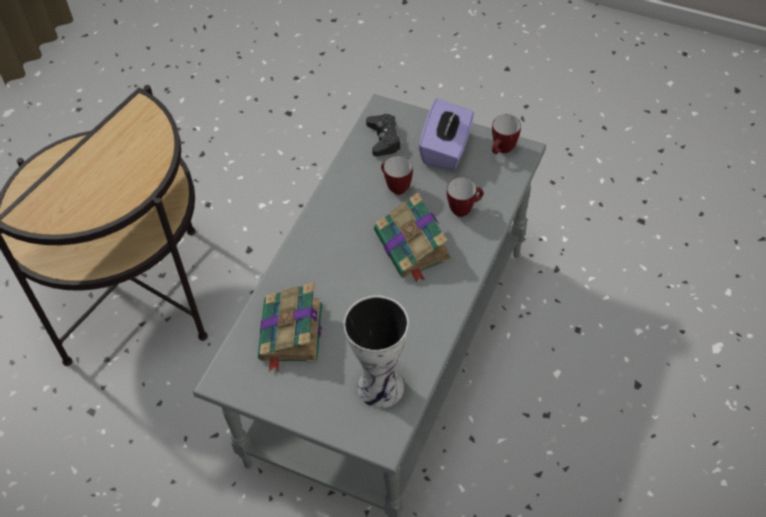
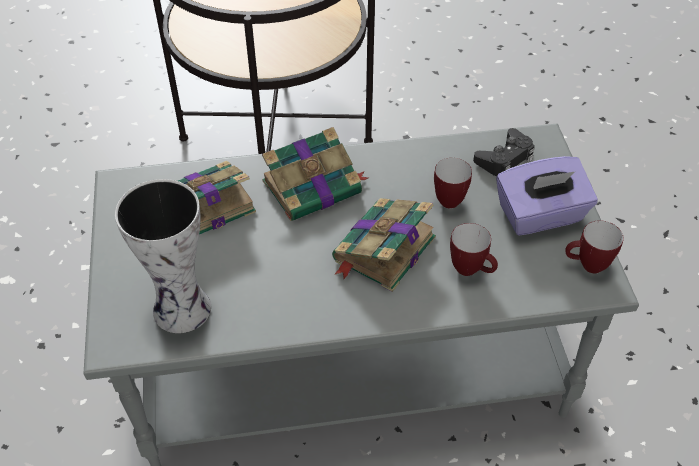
camera: 55 degrees right, 5 degrees down
(325, 257) = (314, 187): none -> book

